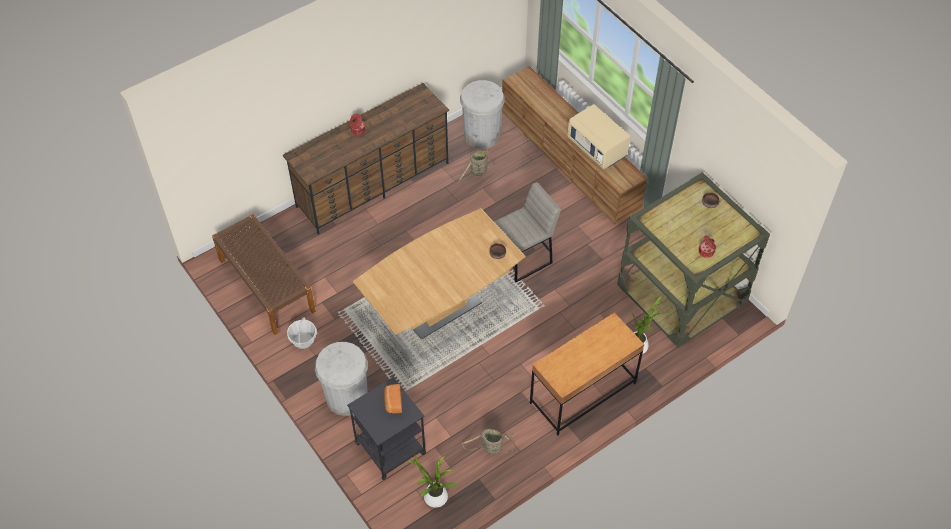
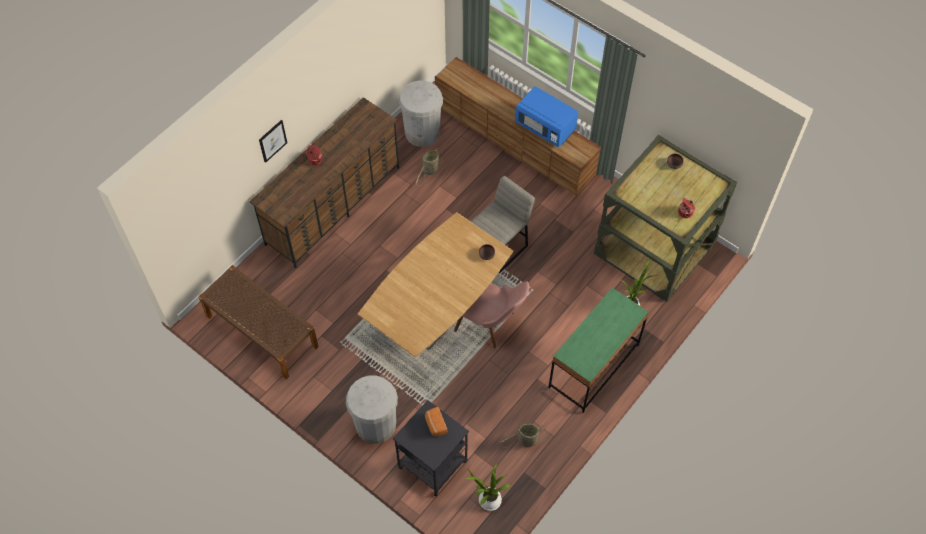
camera: 15 degrees left, 5 degrees up
(303, 340) = (316, 378): basket -> none
(315, 98) = (272, 140): none -> picture
(492, 329) = (492, 324): none -> pink chair
(582, 393) = (593, 366): brown desk -> green desk
(597, 148) = (545, 127): beige microwave -> blue microwave

